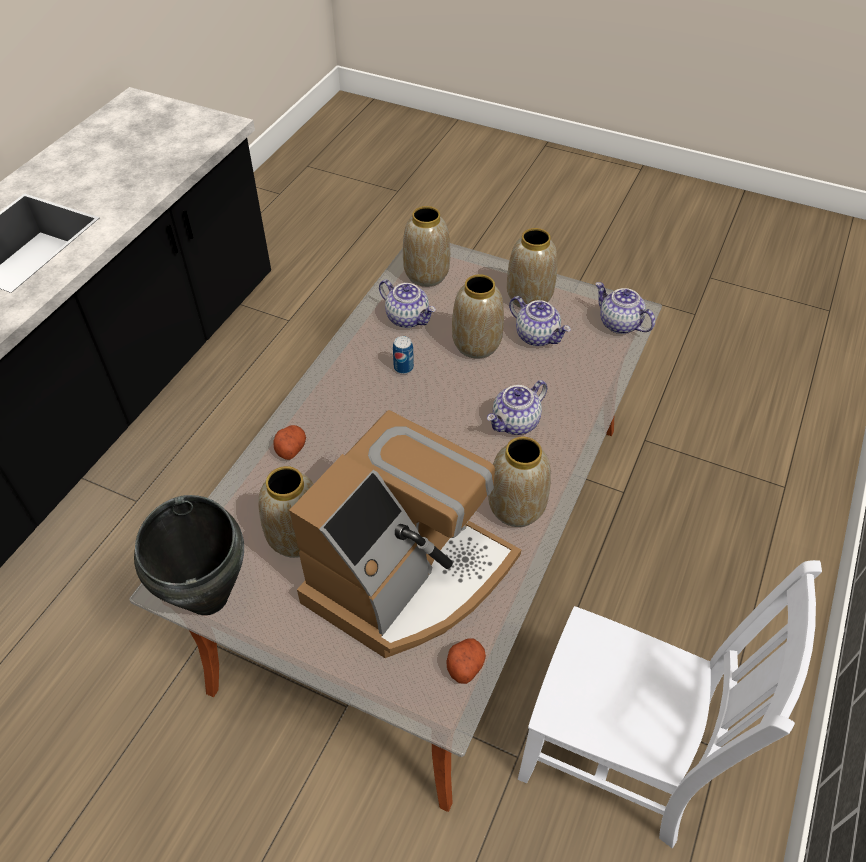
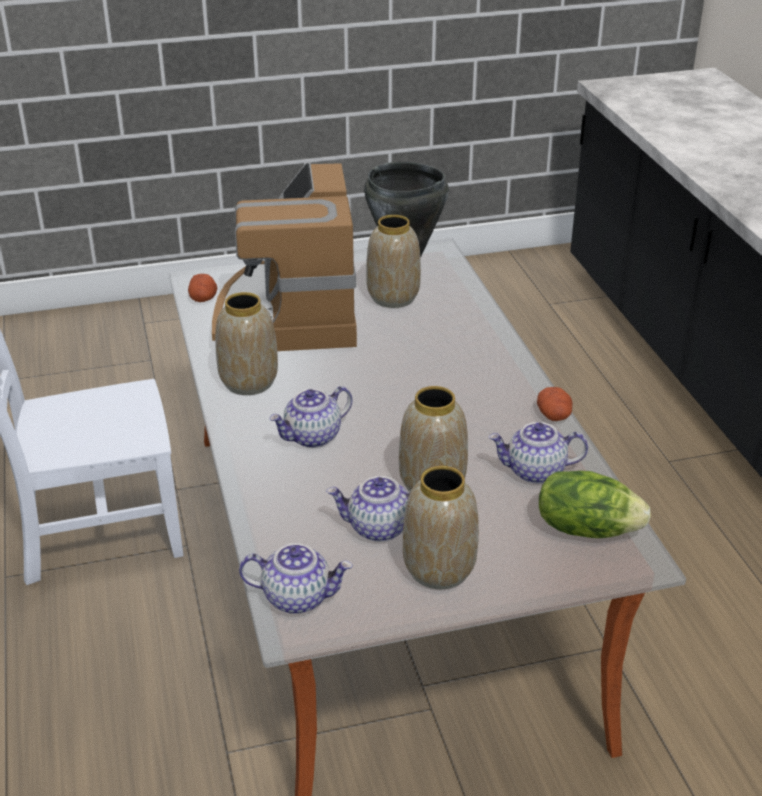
camera: 140 degrees right, 15 degrees down
(290, 448) = (475, 333): potato -> potato (554, 415)
(403, 367) = (473, 427): can -> none
(426, 275) = (586, 528): vase -> lettuce
(515, 423) = (312, 437): teapot -> teapot turned 135 degrees counterclockwise

